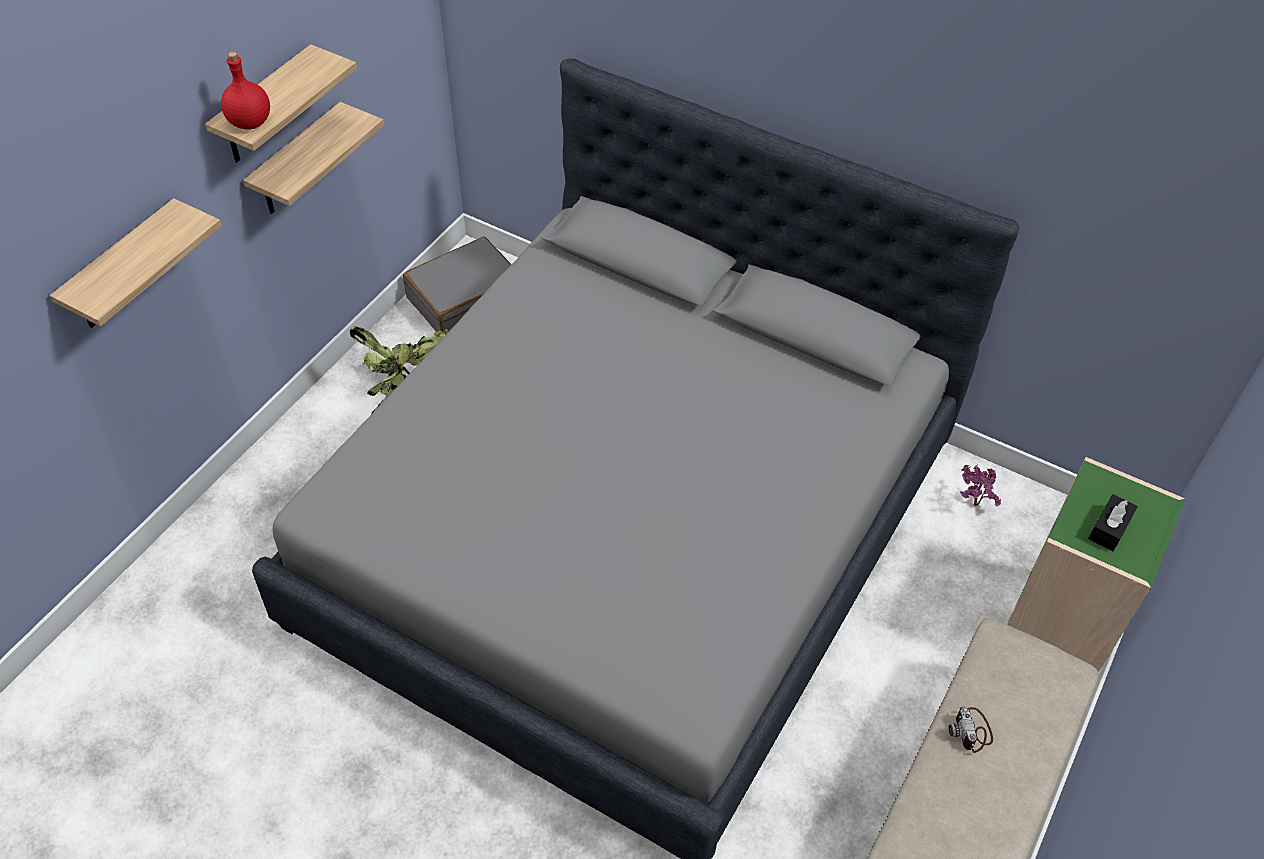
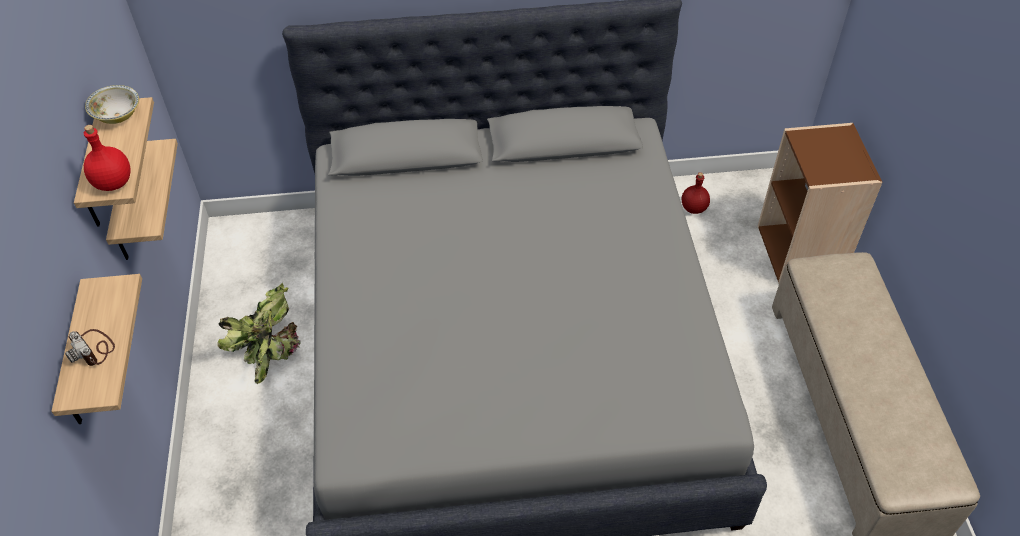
camera: 35 degrees left, 0 degrees up
(312, 64) = (117, 115): none -> bowl
(465, 299) = (250, 262): grey suitcase -> none
(971, 505) = (693, 208): potted plant -> red bottle
(971, 731) = (842, 329): camera -> camera (93, 349)
(1058, 631) = (800, 252): green bookcase -> brown bookcase
(1109, 528) = (833, 162): black tissue box -> none

